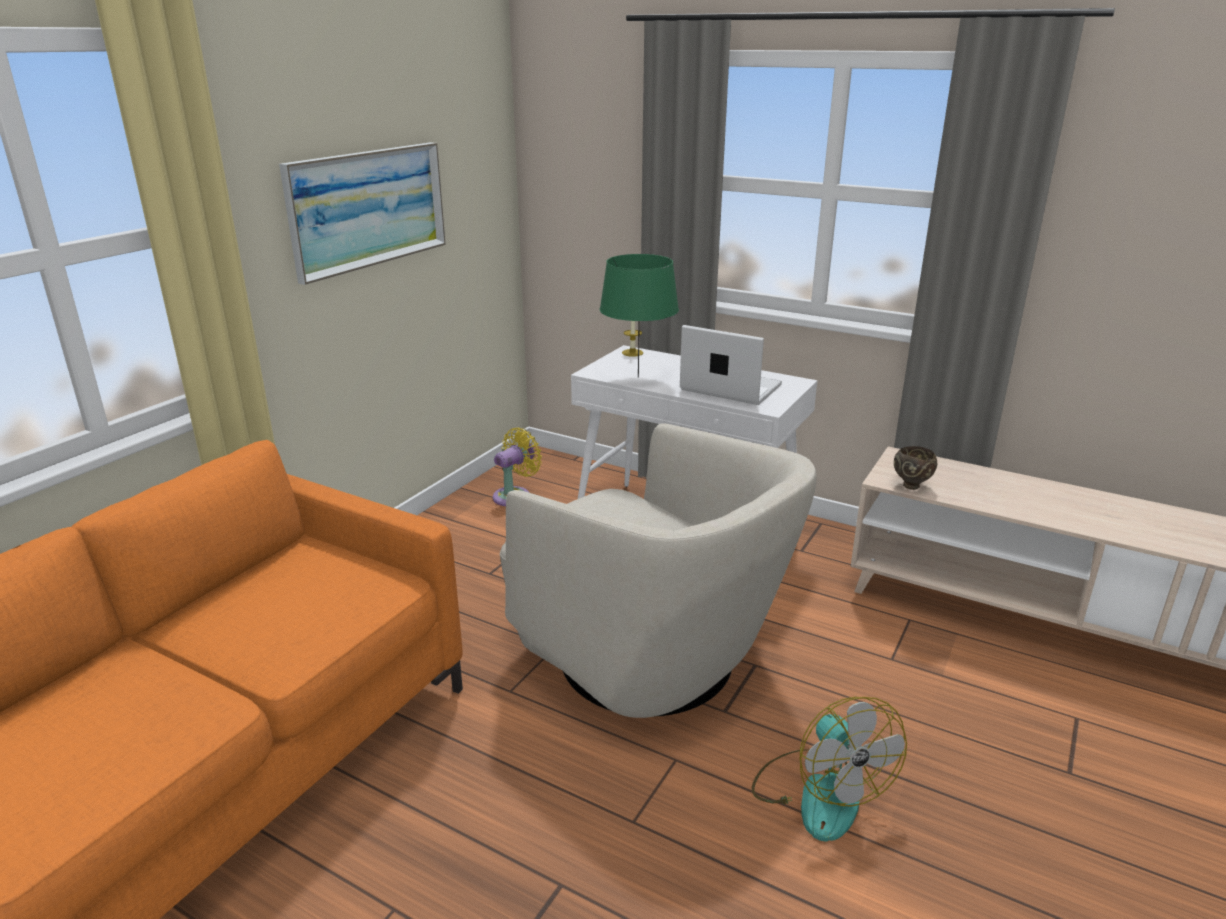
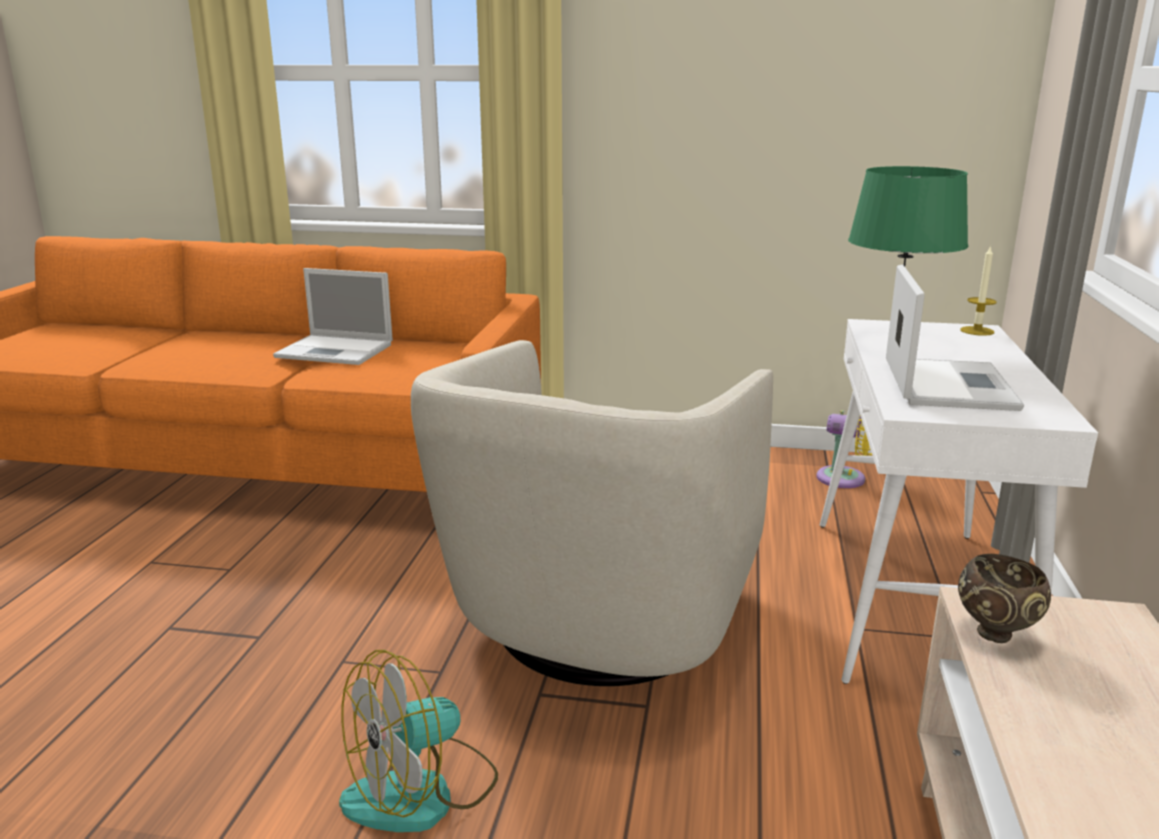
camera: 70 degrees right, 5 degrees down
(213, 637) = (337, 351): none -> laptop
(368, 208) = (747, 87): picture -> none

